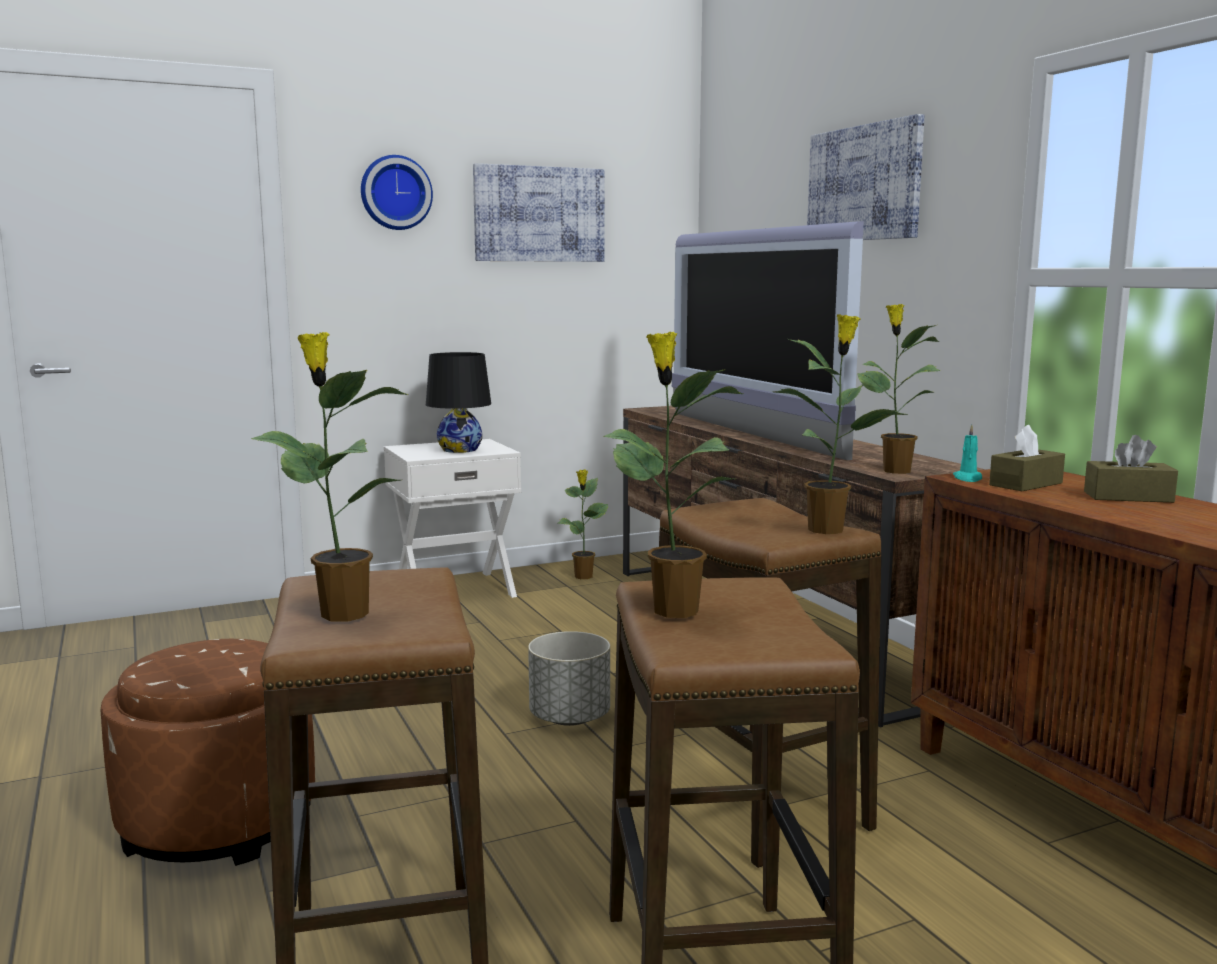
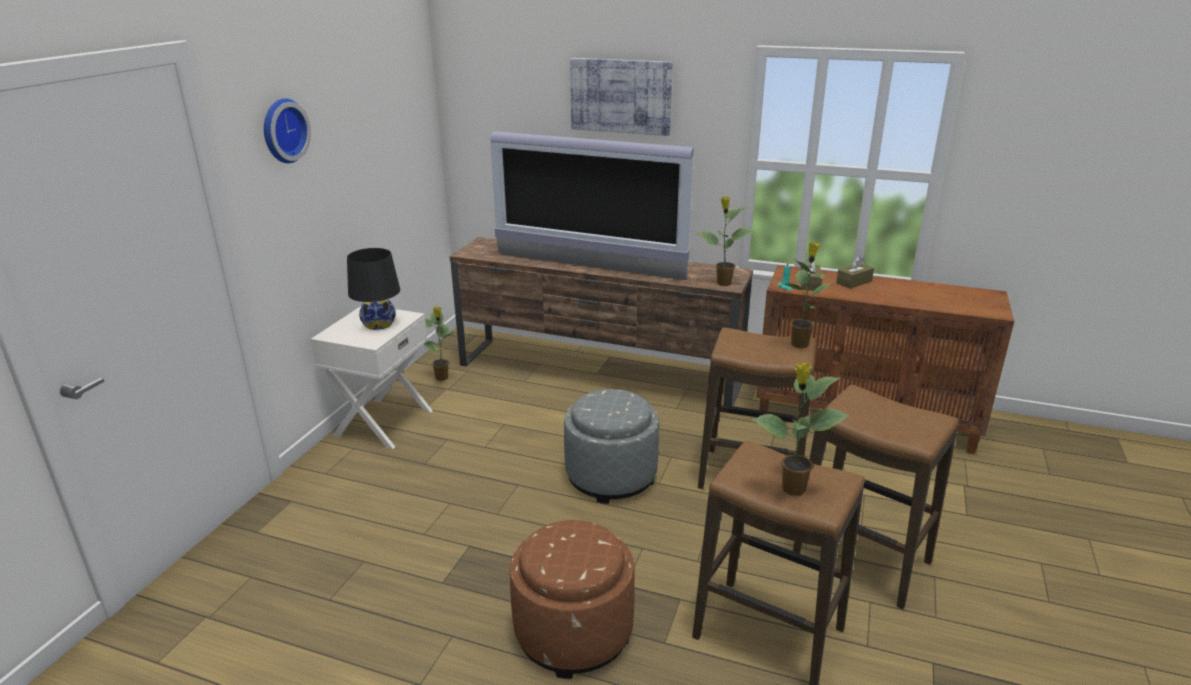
camera: 45 degrees left, 15 degrees up
(539, 214) = (363, 121): picture -> none
(569, 717) = (611, 476): grey planter -> grey ottoman
(672, 610) = (869, 422): potted plant -> none

